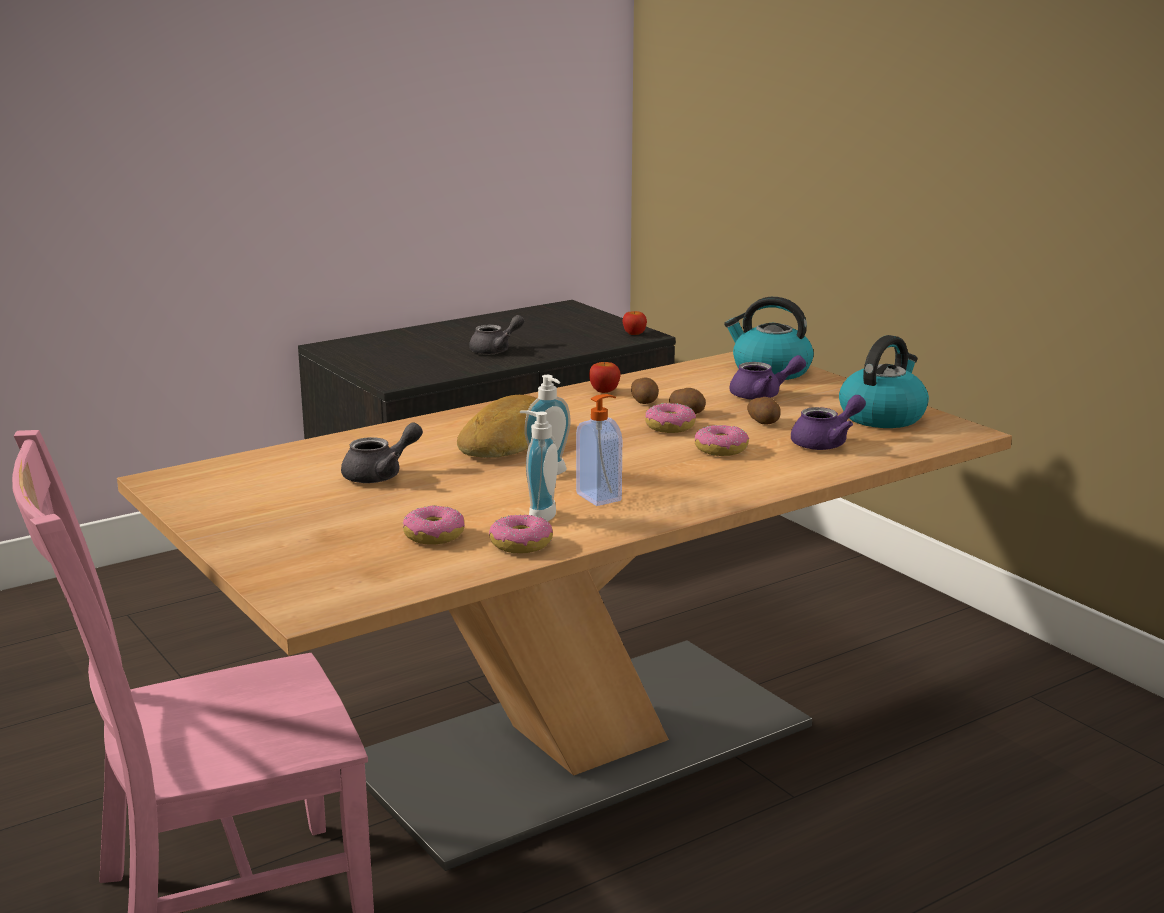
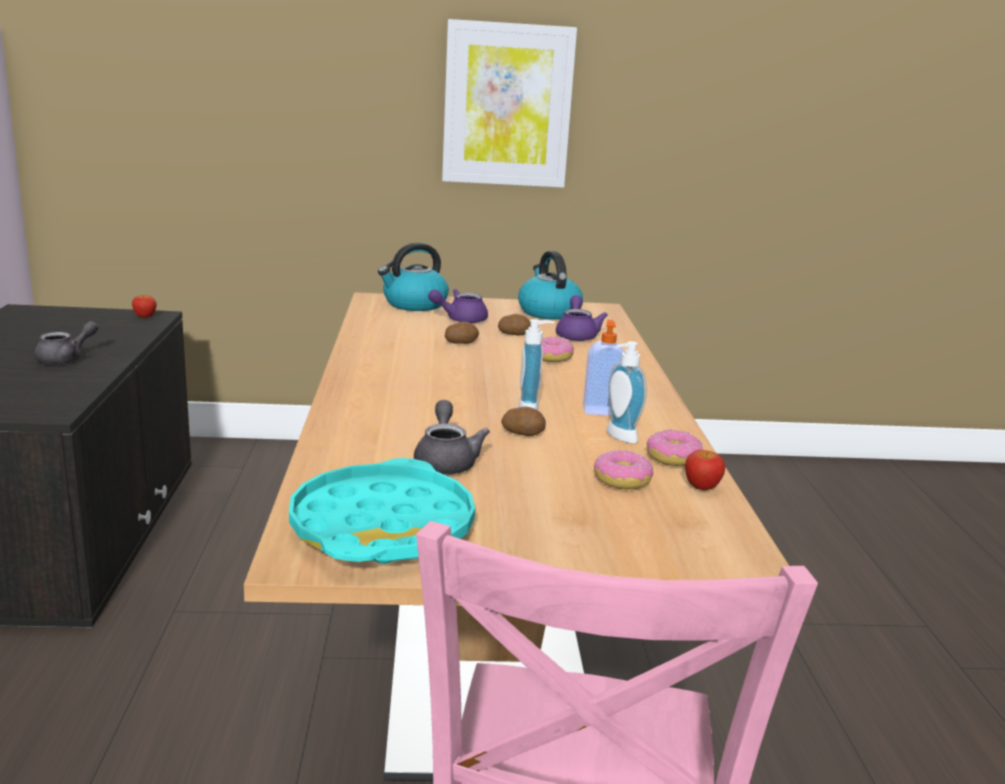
camera: 60 degrees left, 0 degrees up
(234, 487) = (382, 527): none -> turquoise tray
(496, 350) = (66, 359): grey teapot -> grey teapot turned 45 degrees clockwise
(508, 440) = (431, 400): bread -> none
(604, 391) = (370, 346): apple -> apple (701, 487)
(645, 401) = (416, 345): potato -> potato (523, 433)
(670, 427) = (484, 355): donut -> none
(763, 395) = (460, 319): purple teapot -> purple teapot turned 135 degrees counterclockwise
(1035, 137) = (507, 105): none -> picture

